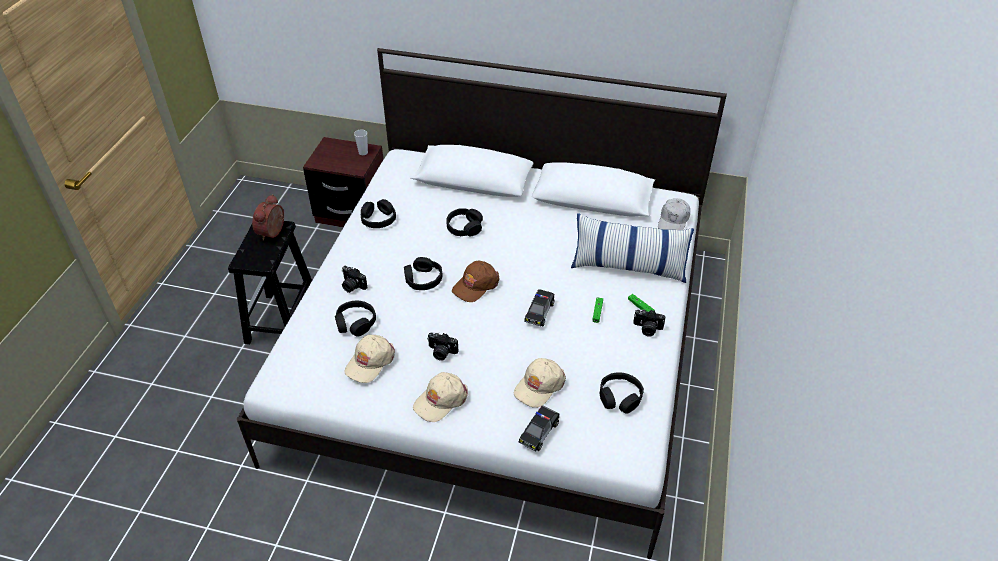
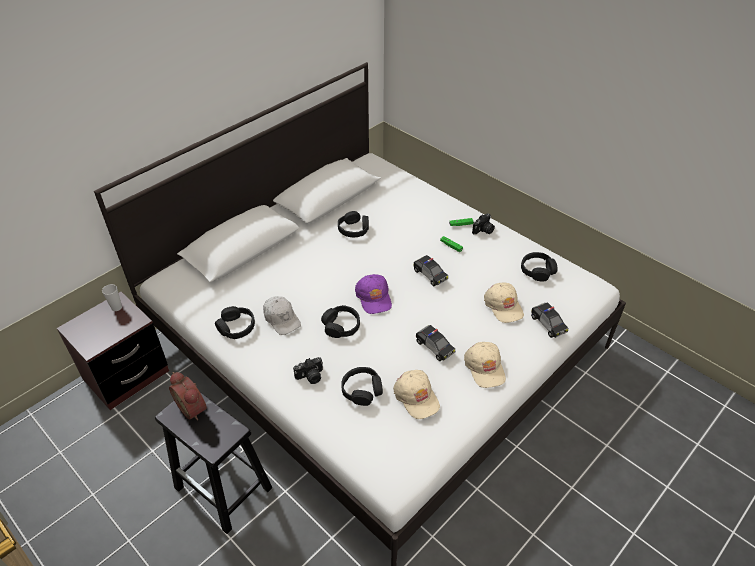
camera: 60 degrees left, 0 degrees up
(441, 352) = (434, 347): camera -> toy car
(464, 227) = (298, 277): black headphones -> black headphones (354, 229)
(475, 285) = (374, 297): brown cap -> purple cap
(628, 267) = (417, 212): pillow -> none
(673, 221) = (389, 172): white cap -> white cap (281, 319)

